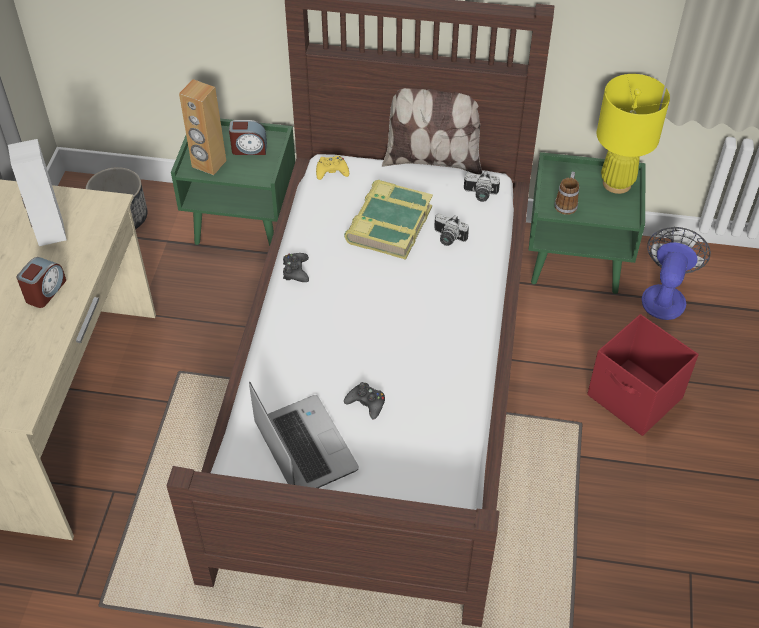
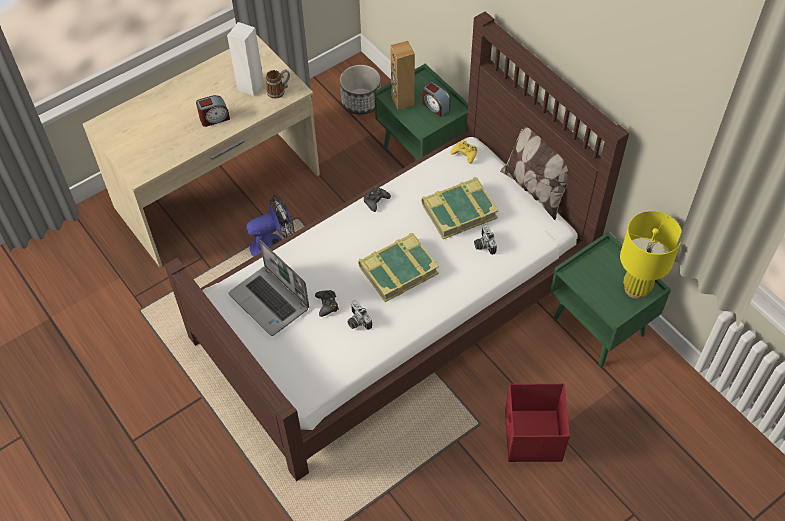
camera: 45 degrees right, 5 degrees up
(303, 446) = (270, 301): laptop -> laptop turned 120 degrees clockwise
(396, 318) = (398, 270): none -> book
(480, 195) = (536, 232): camera -> camera (357, 322)
(566, 203) = (586, 277): mug -> mug (279, 91)
(665, 295) = (632, 392): fan -> fan (273, 245)

